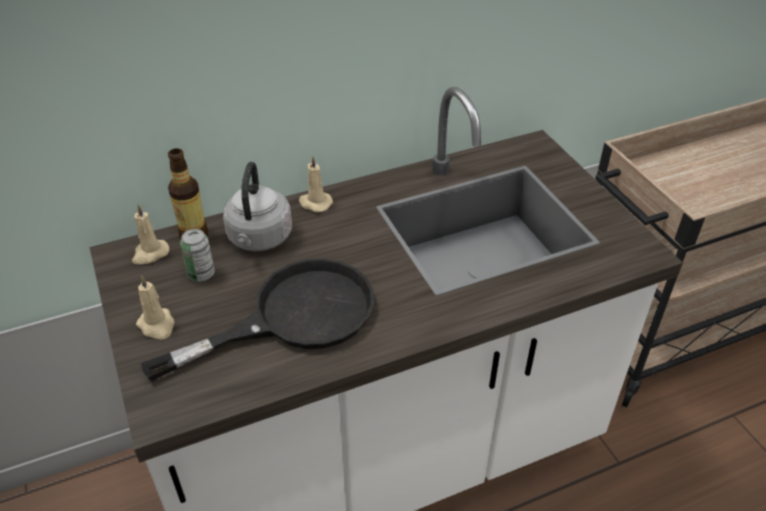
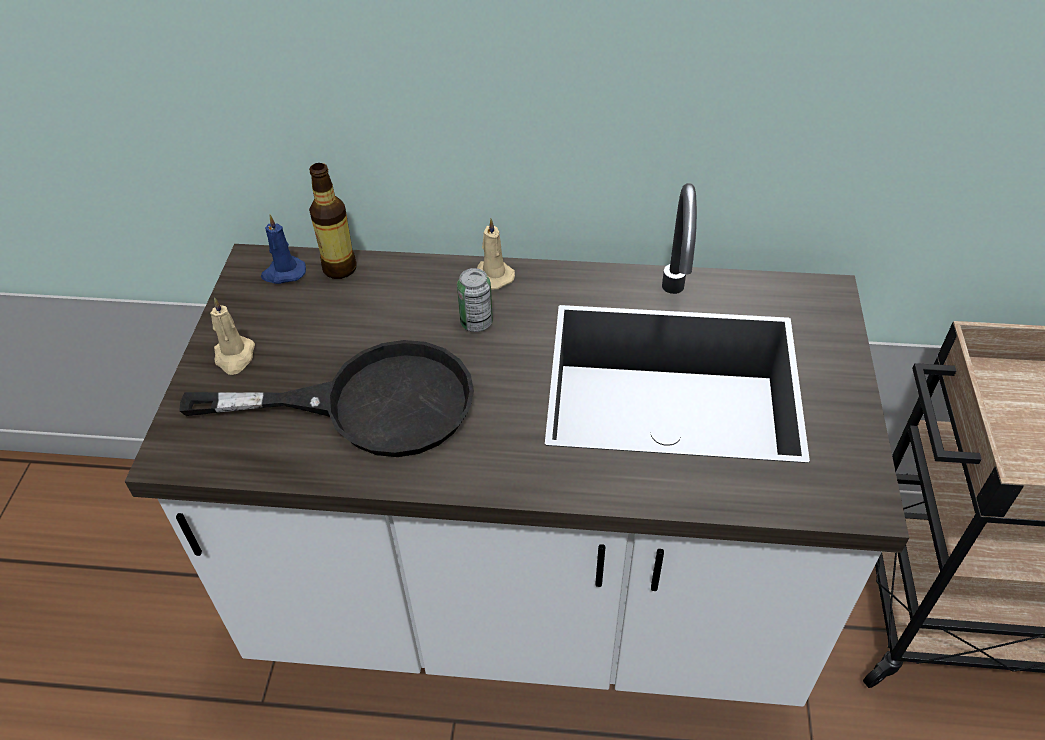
camera: 30 degrees right, 5 degrees up
(150, 254) = (283, 273): beige candle -> blue candle
(201, 274) = (316, 316): can -> can (476, 323)
(259, 239) = (402, 297): grey kettle -> none

